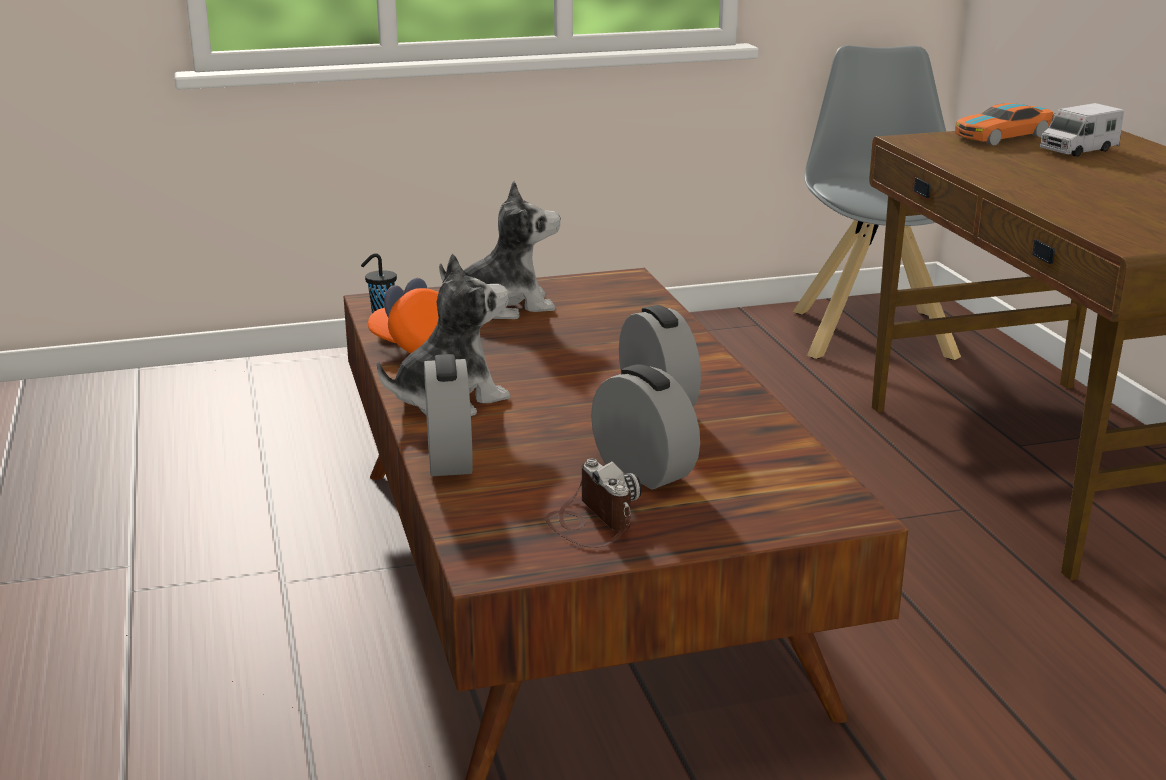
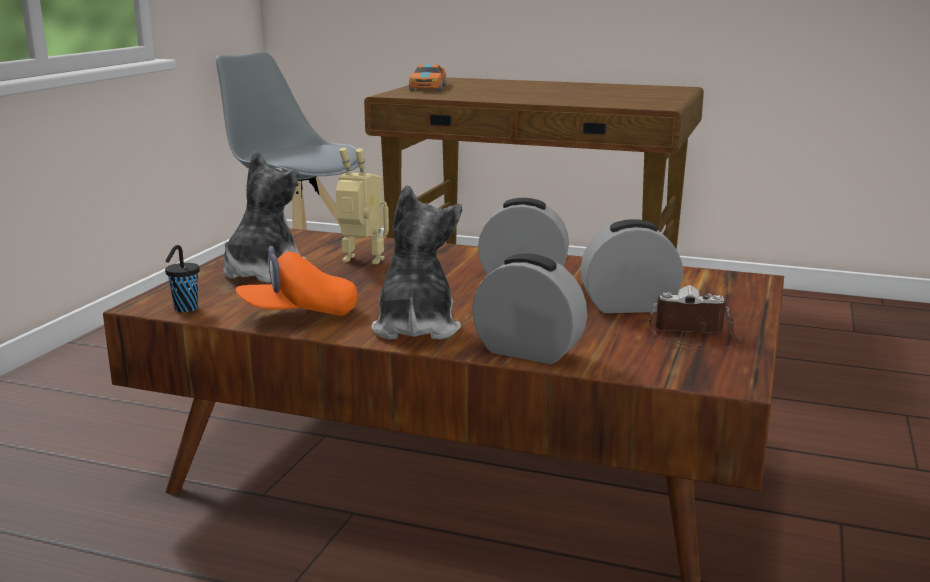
camera: 55 degrees left, 5 degrees down
(594, 327) = (361, 262): none -> toy robot
(1078, 150) = (483, 85): toy truck -> none

